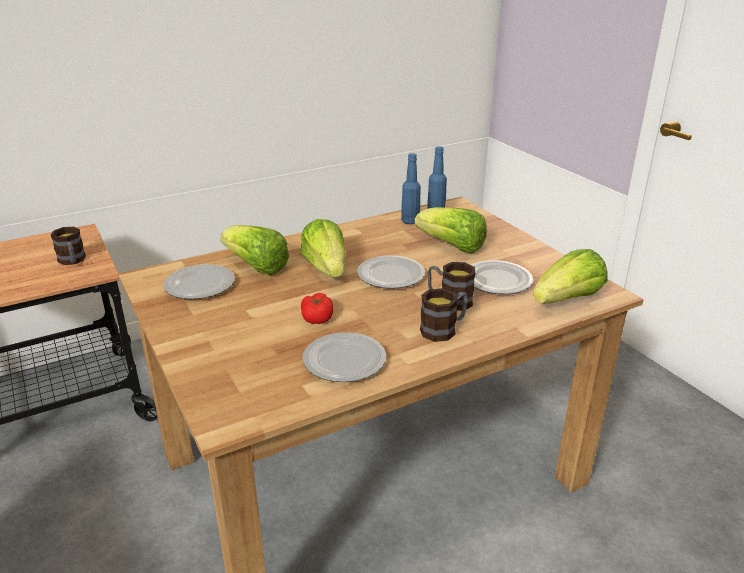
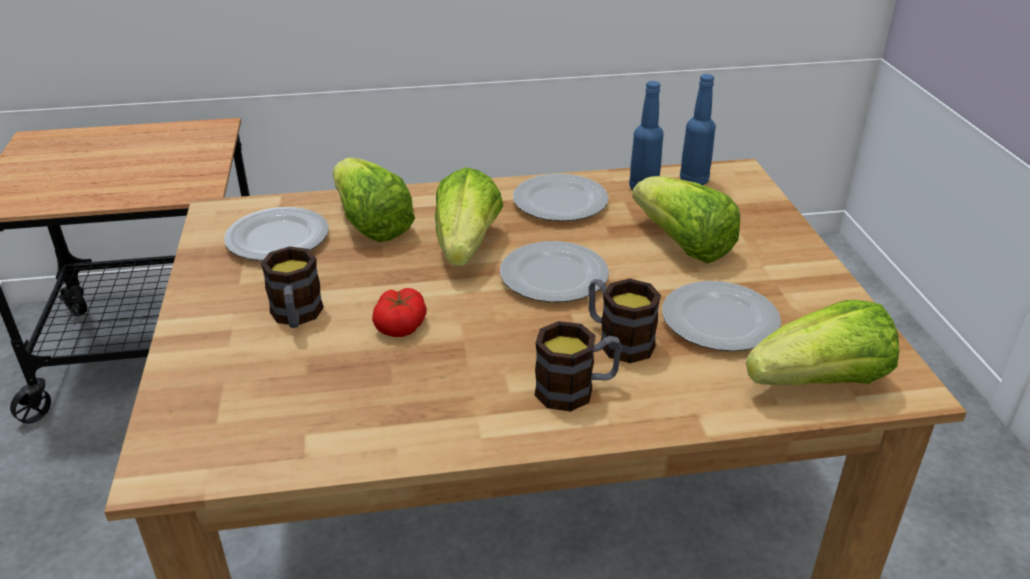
camera: 20 degrees right, 5 degrees up
(72, 261) = (180, 168): mug -> mug (296, 317)
(345, 361) = (392, 409): plate -> plate (561, 203)

